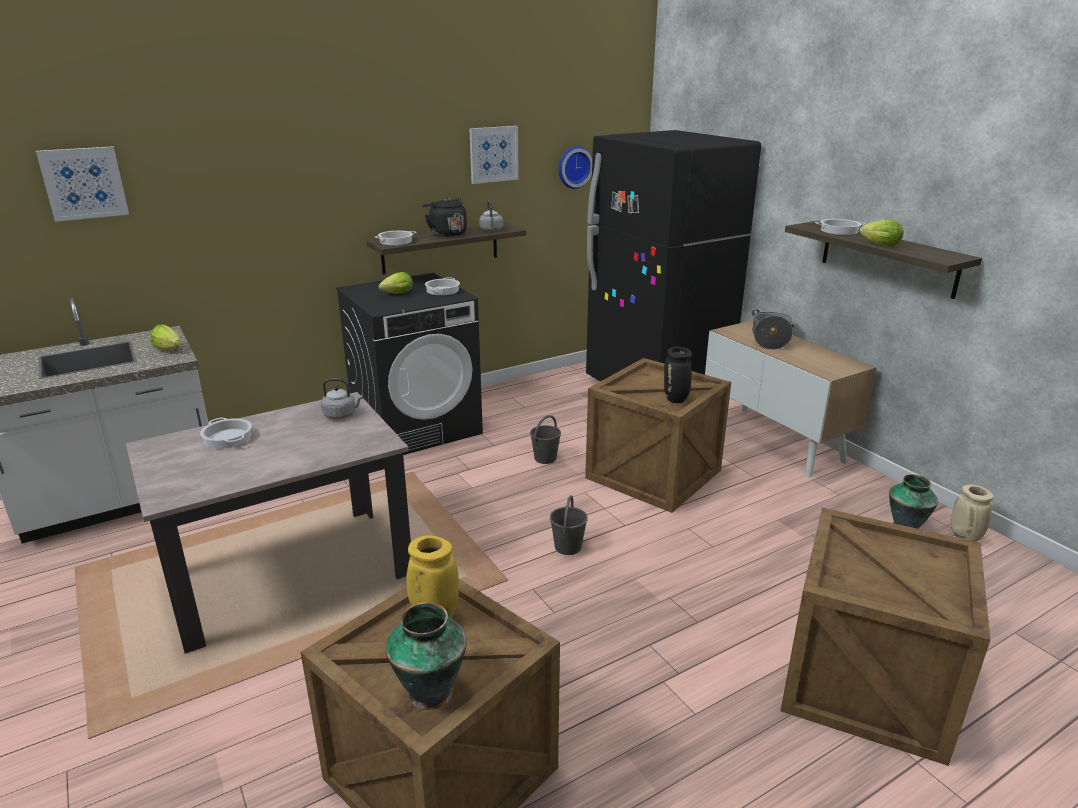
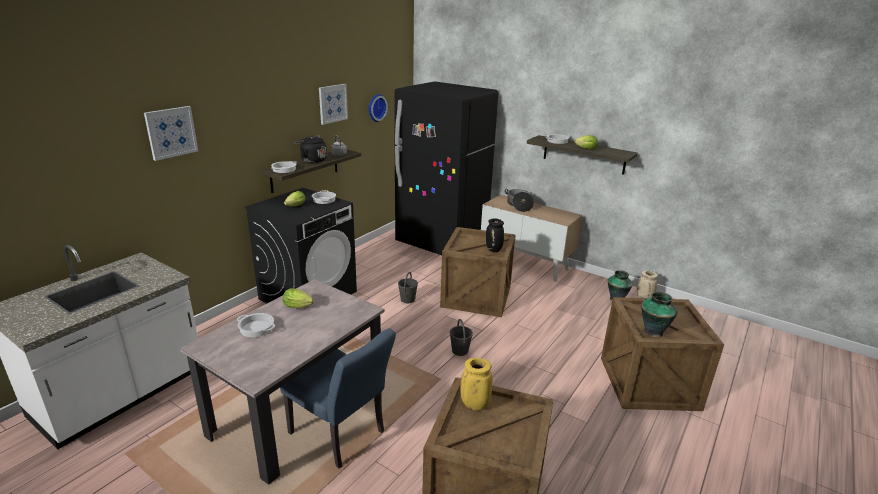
camera: 25 degrees left, 0 degrees up
(84, 183) = (64, 152): picture -> picture (171, 132)
(170, 350) = (157, 272): lettuce -> lettuce (299, 307)
(317, 620) = (342, 436): none -> blue chair
(341, 415) = (320, 296): grey kettle -> none
(431, 691) = (510, 445): vase -> vase (652, 331)

